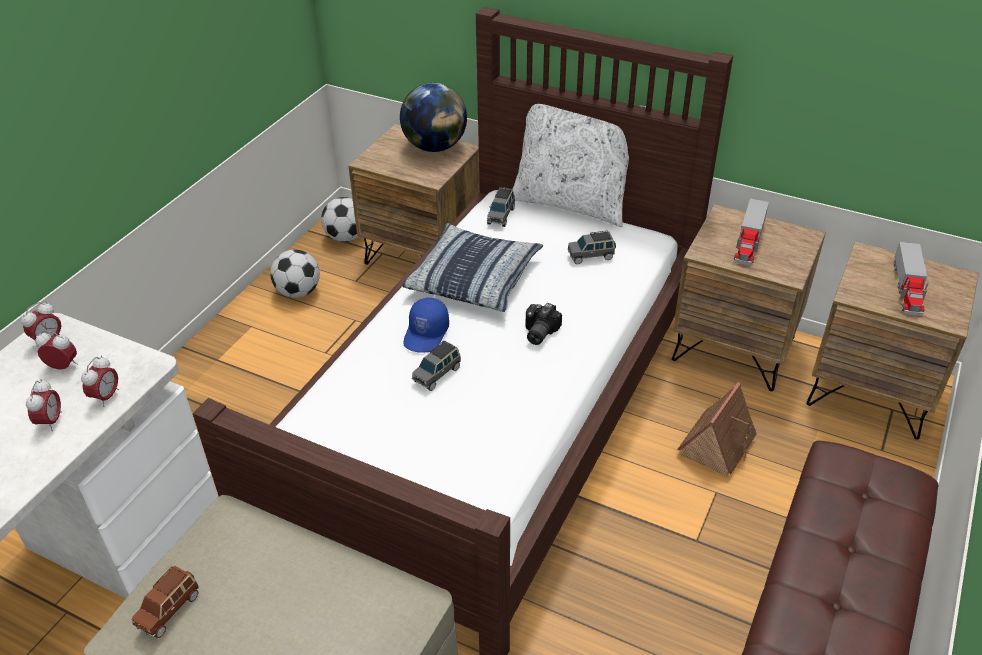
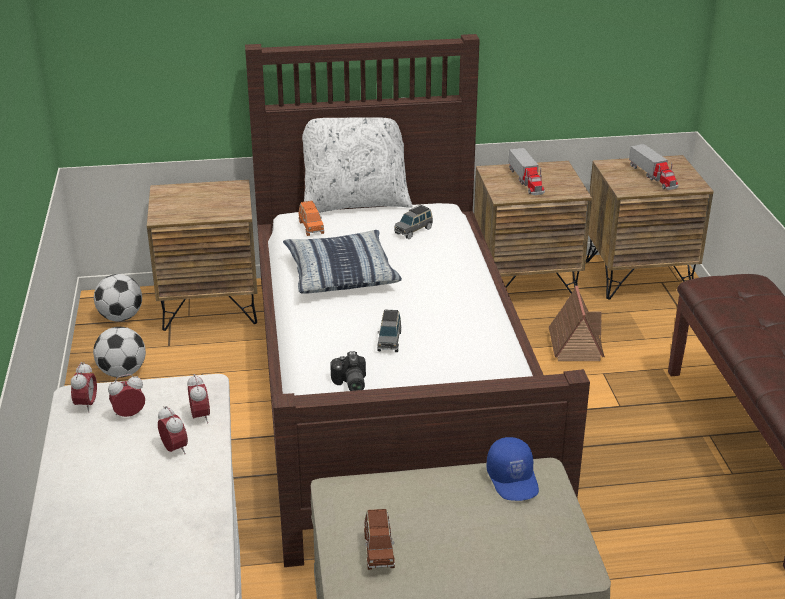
camera: 35 degrees left, 10 degrees down
(427, 334) = (349, 320): blue cap -> blue cap (513, 479)
(435, 147) = (210, 191): globe -> none
(501, 216) = (311, 227): grey toy car -> orange toy car
(538, 332) = (432, 289): camera -> camera (349, 384)

